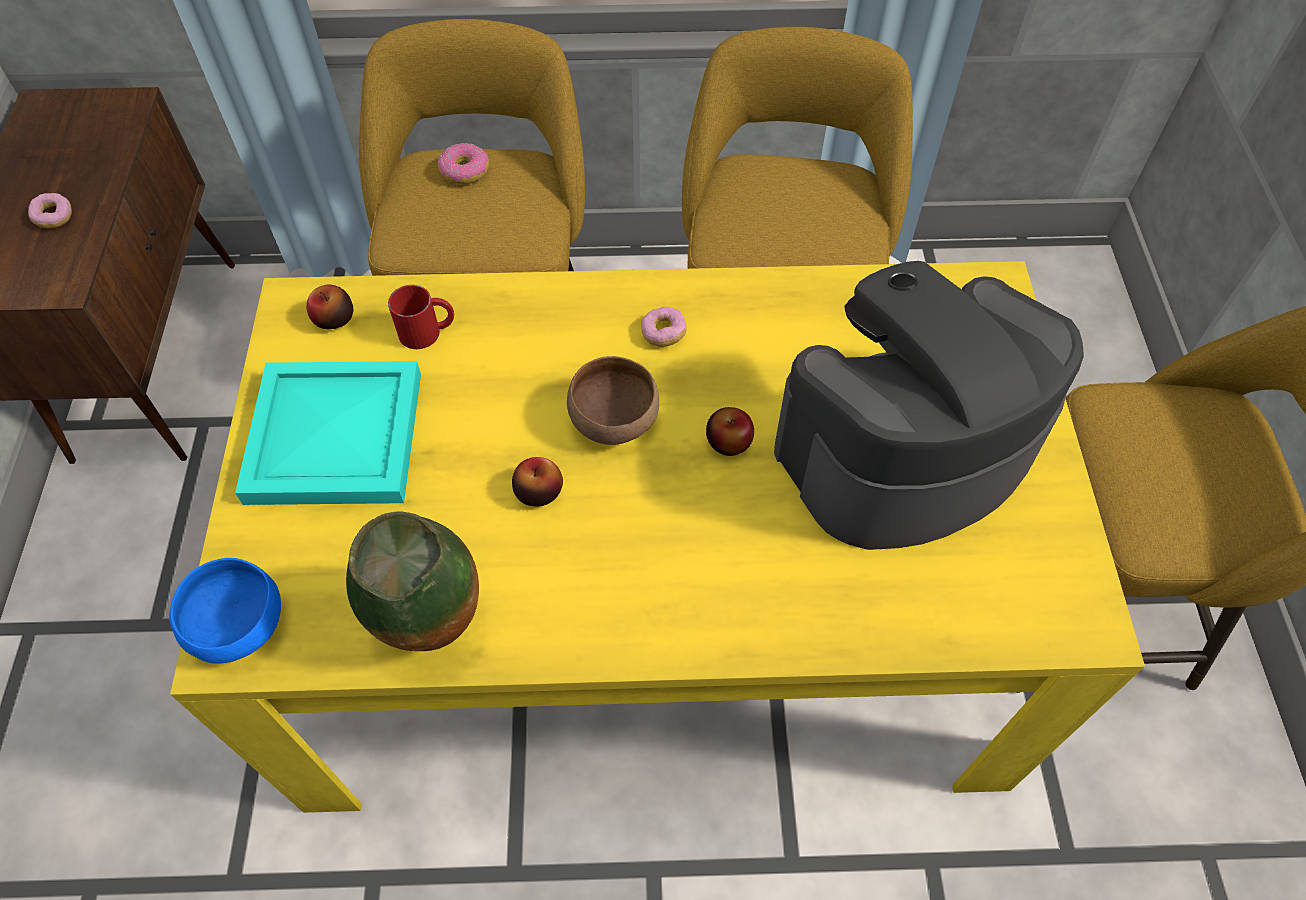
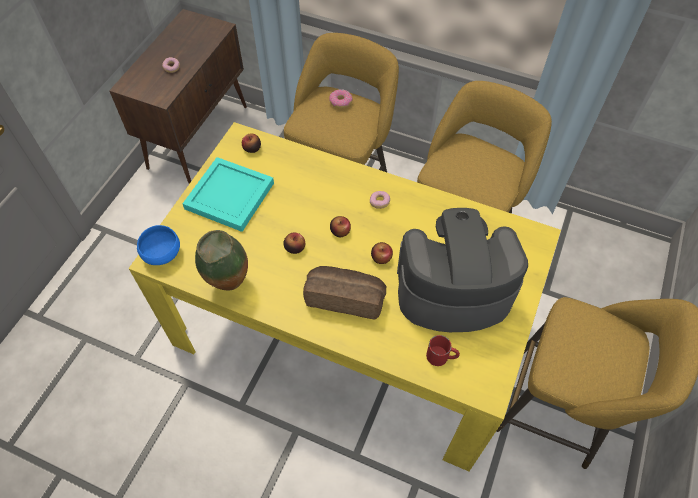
camera: 25 degrees right, 0 degrees up
(428, 331) = (285, 167): red mug -> red mug (441, 357)
(616, 420) = (340, 231): brown bowl -> apple
(702, 553) = (345, 297): none -> bread

